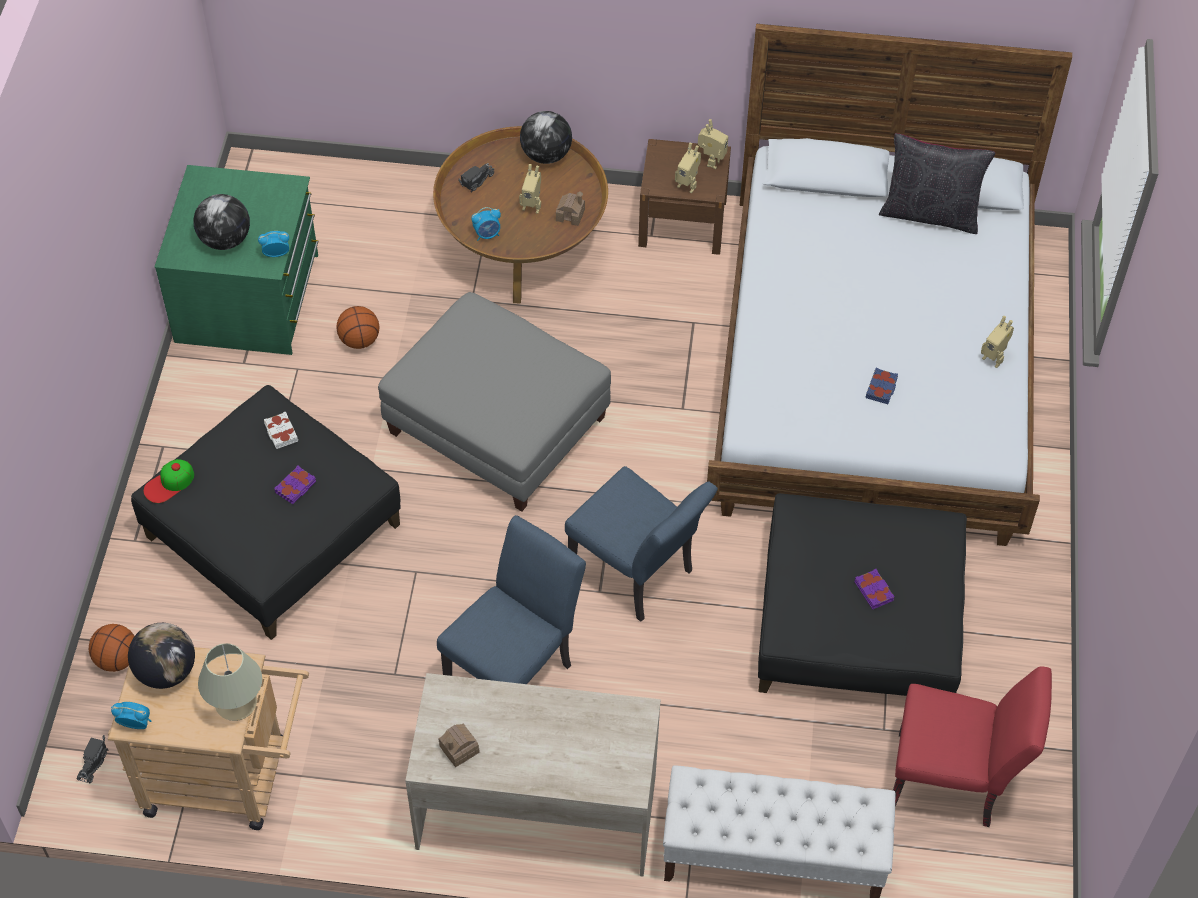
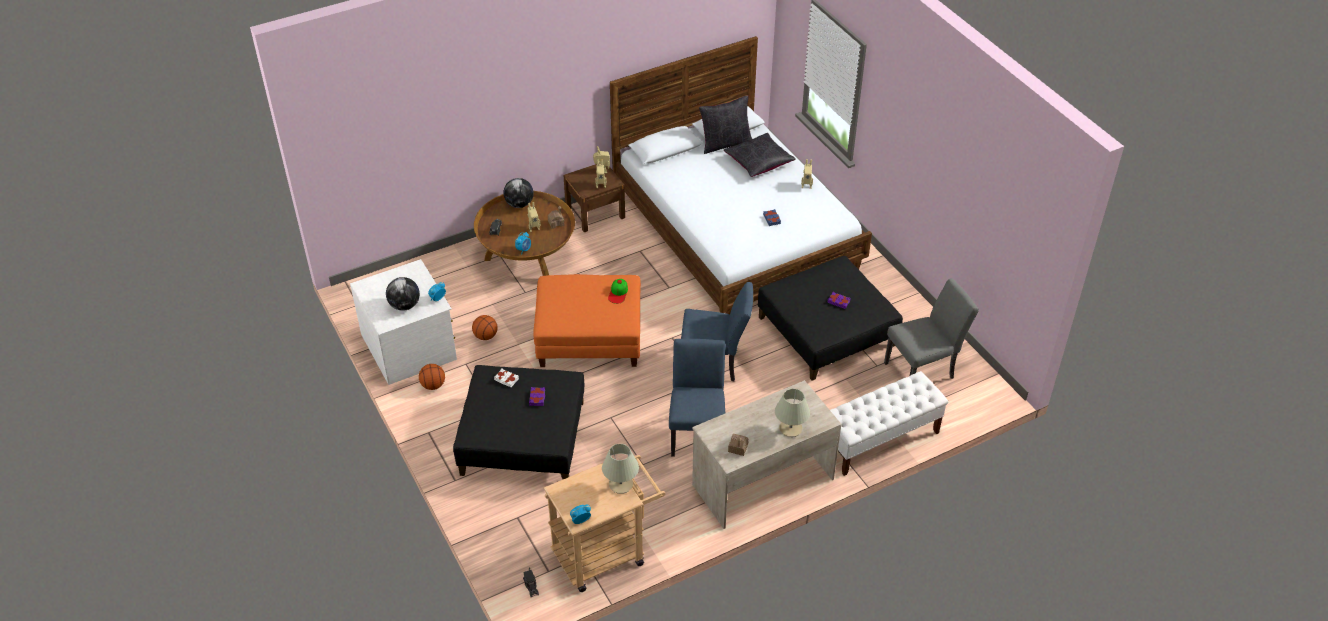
camera: 35 degrees left, 10 degrees down
(117, 659) = (498, 535): basketball -> basketball (433, 385)
(166, 671) = (573, 491): globe -> none
(169, 483) = (470, 430): cap -> cap (618, 293)
(250, 298) = (410, 346): green dresser -> white dresser
(497, 425) = (589, 337): grey ottoman -> orange ottoman
(564, 767) = (790, 428): none -> beige table lamp
(954, 275) = (759, 162): none -> black pillow
(954, 782) = (924, 369): red chair -> grey chair

